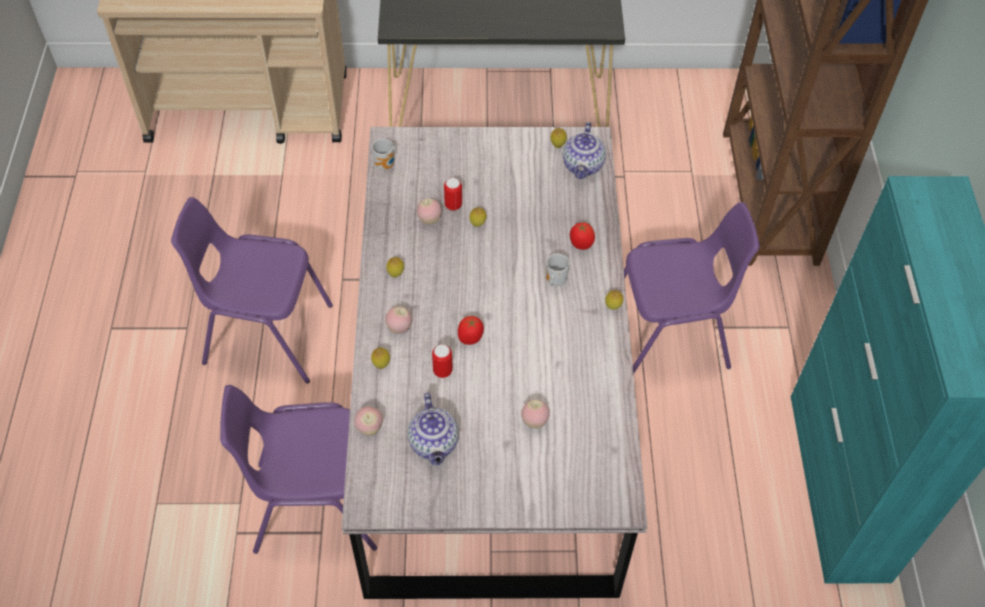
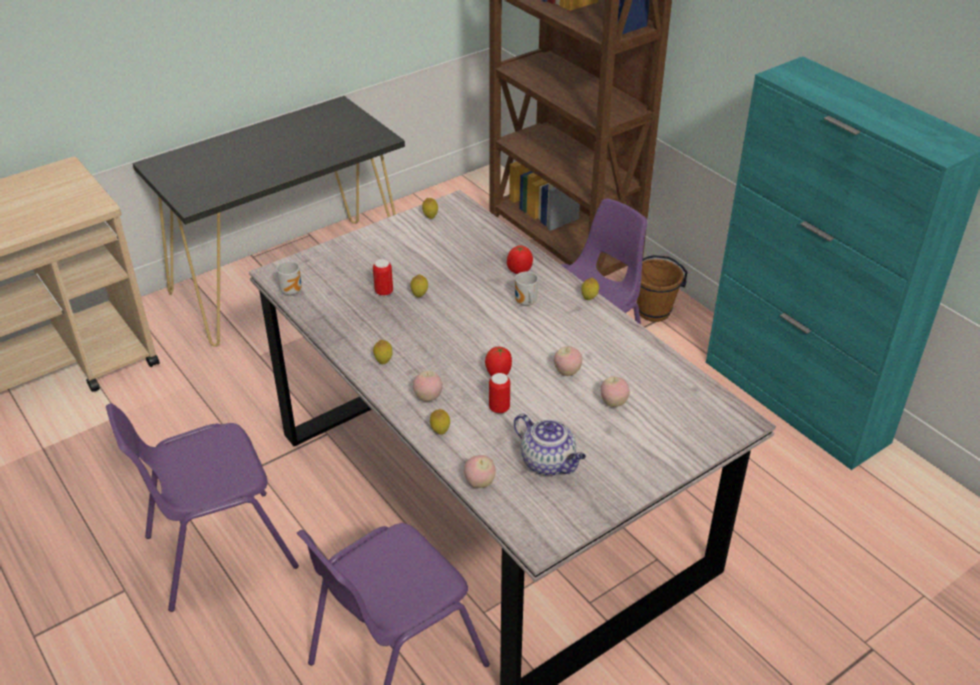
camera: 35 degrees left, 15 degrees down
(429, 220) = (373, 311): apple -> apple (567, 372)
(583, 166) = (466, 222): teapot -> none
(790, 316) = (654, 311): none -> brown bucket

